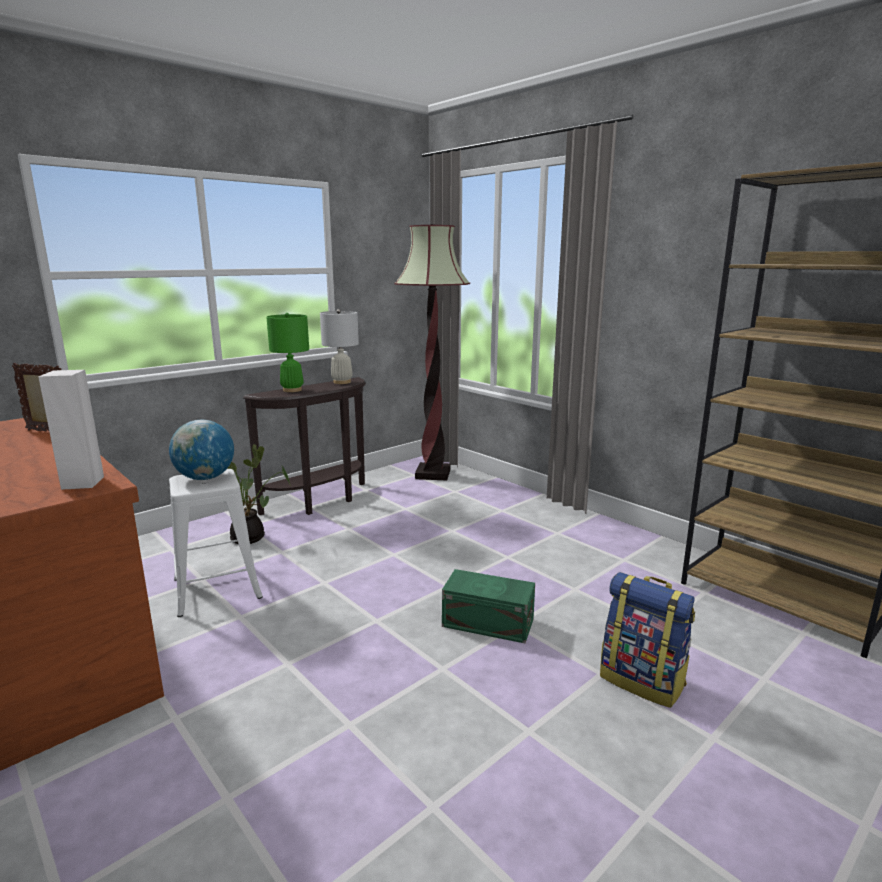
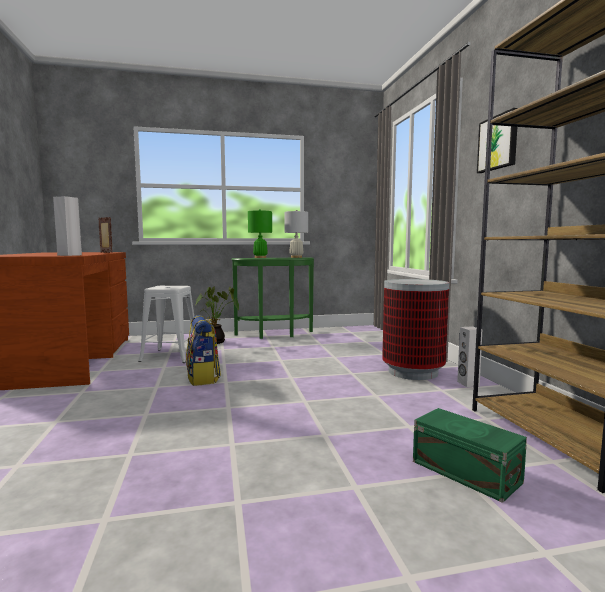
camera: 30 degrees right, 10 degrees down
(205, 478) = (170, 286): globe -> none
(322, 502) = (275, 335): brown console table -> green console table
(433, 474) = (364, 333): floor lamp -> none
(489, 623) = (288, 397): green storage box -> green storage box (466, 473)
(566, 537) = (412, 372): none -> trash can
(635, 542) = (468, 384): none -> white speaker
(643, 681) = (349, 446): backpack -> backpack (203, 378)
(668, 258) = (498, 142): none -> picture

